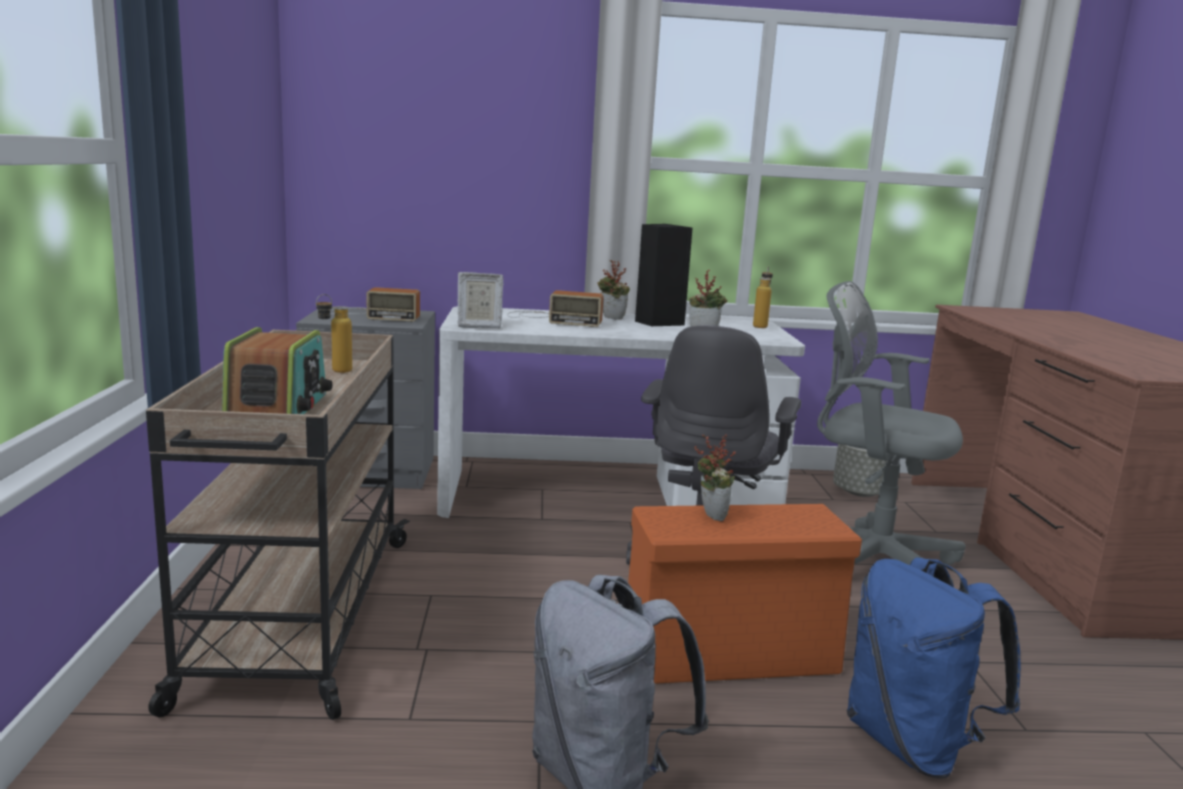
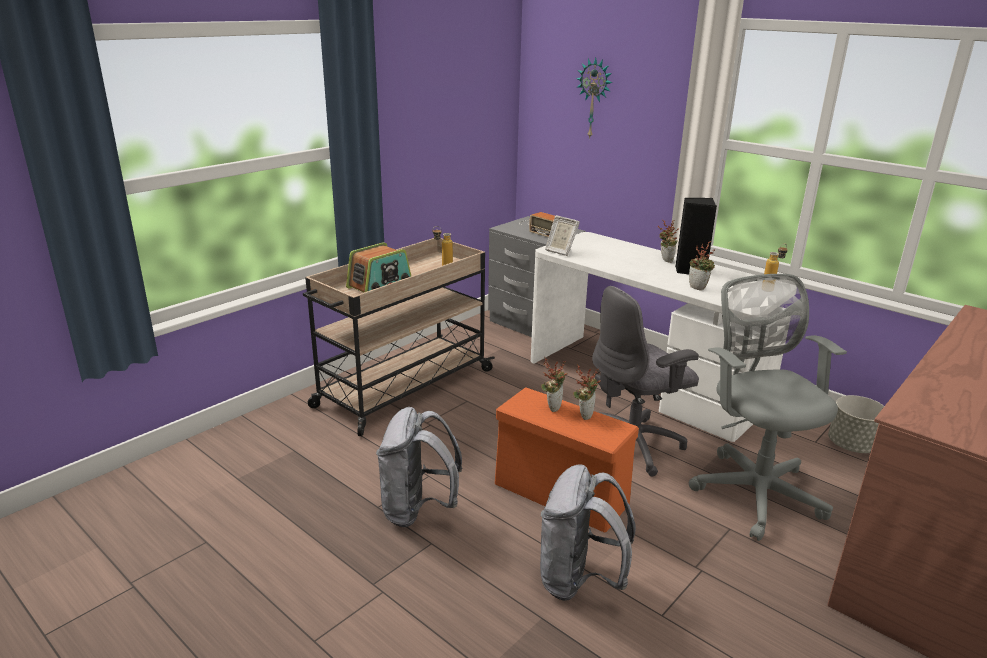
camera: 45 degrees right, 10 degrees up
(431, 112) = (594, 98): none -> wall clock
(552, 319) = (621, 253): radio -> none
(756, 511) = (584, 414): none -> potted plant
(912, 745) = (579, 581): blue backpack -> grey backpack

